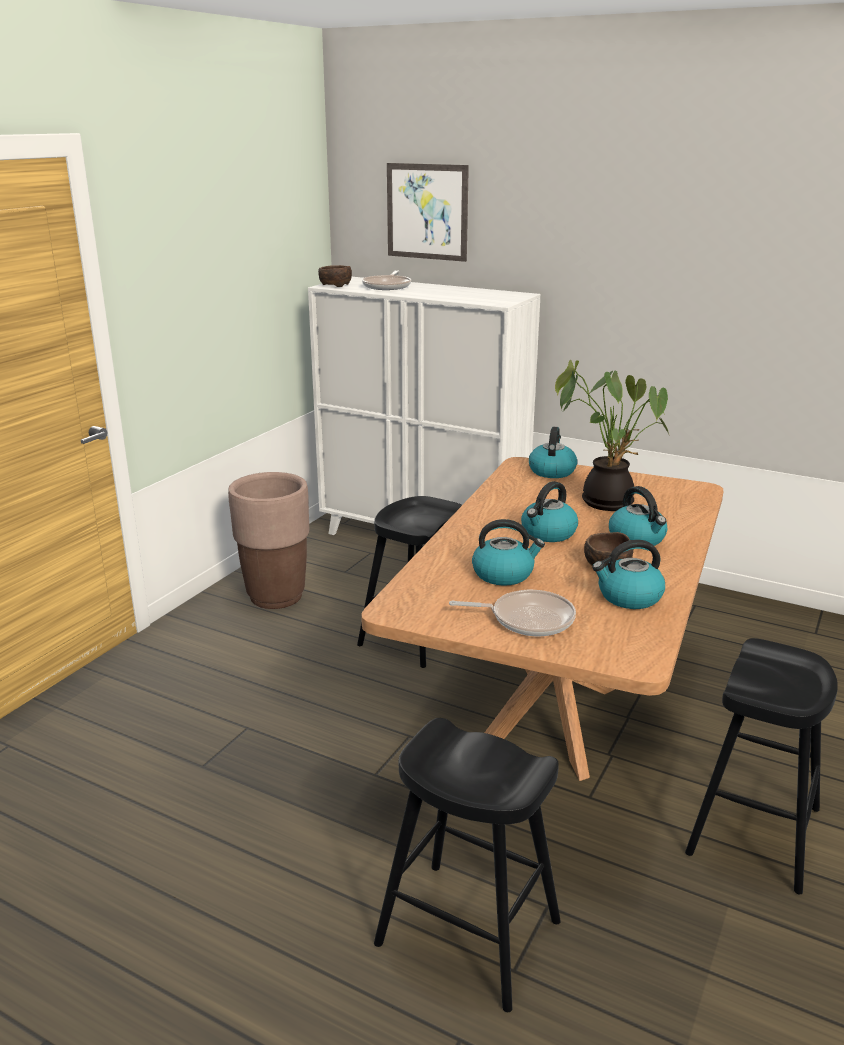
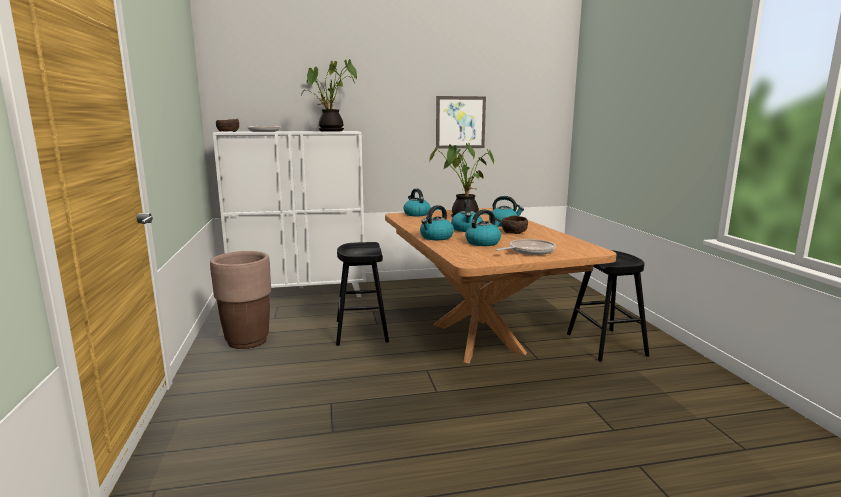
camera: 40 degrees left, 10 degrees down
(427, 212) = (276, 87): picture -> picture (460, 122)
(469, 933) = (577, 427): black stool -> none
(479, 296) = (330, 131): none -> potted plant
(628, 597) = (545, 238): kettle -> kettle (436, 237)

